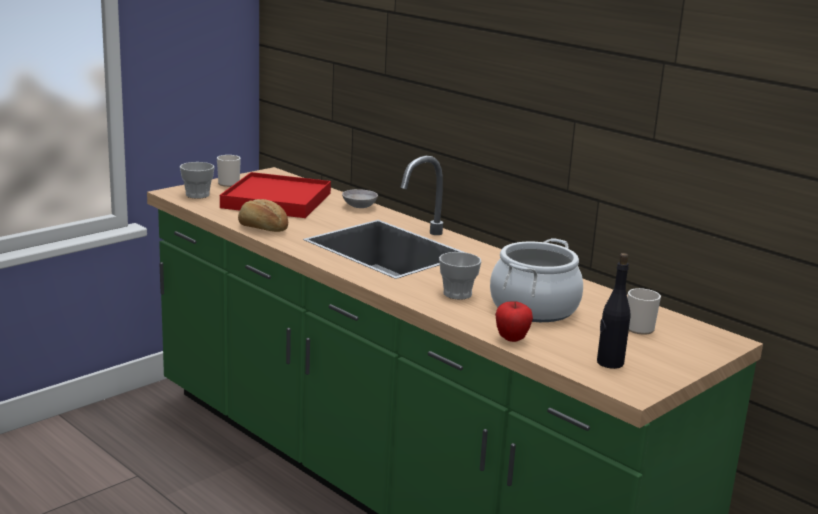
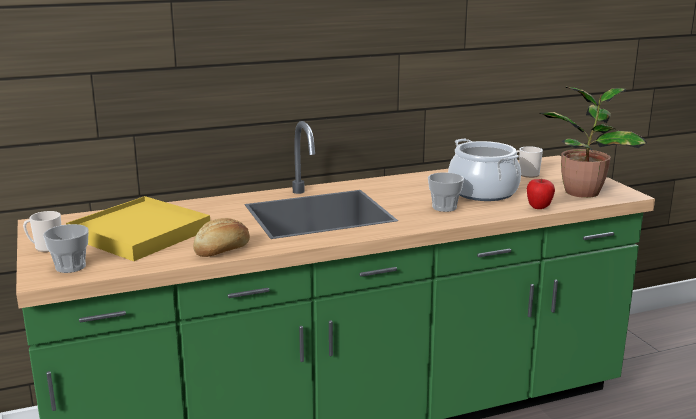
camera: 65 degrees left, 0 degrees up
(276, 200) = (140, 233): red tray -> yellow tray
(359, 206) = (200, 205): grey bowl -> none
(609, 363) = (583, 191): black bottle -> potted plant

